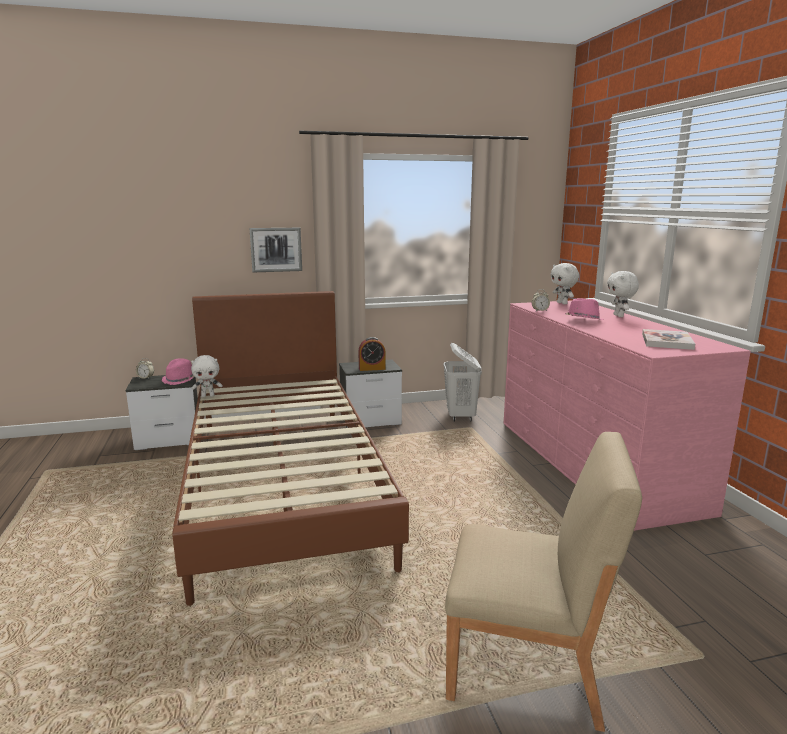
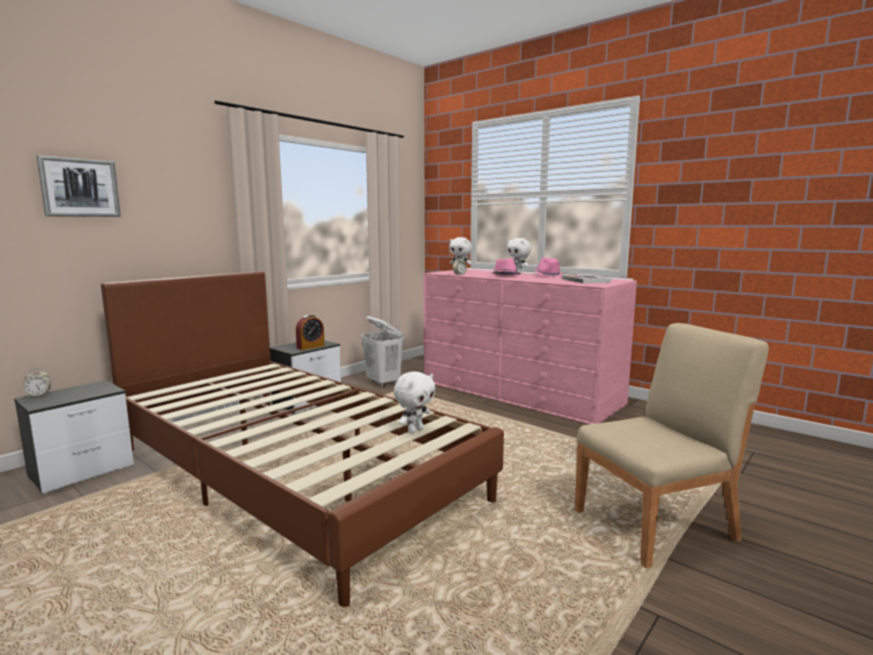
camera: 35 degrees left, 5 degrees down
(180, 380) = (97, 389): pink hat -> pink hat (548, 275)
(208, 396) = (147, 401): white plush toy -> white plush toy (415, 430)
(276, 249) = (189, 229): picture -> picture (80, 188)

